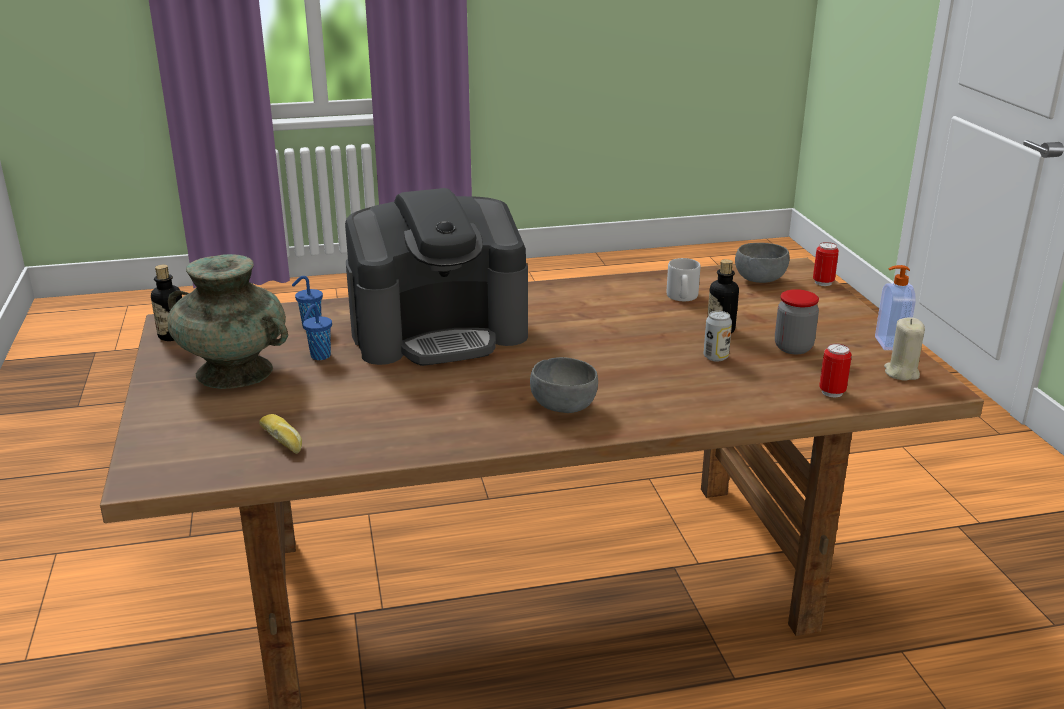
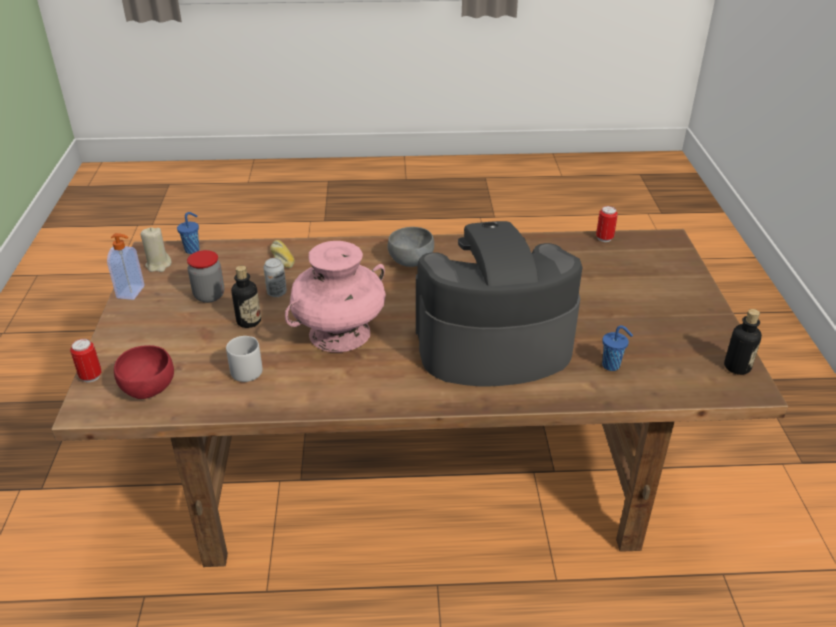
camera: 170 degrees left, 10 degrees up
(233, 371) = (657, 317): turquoise vase -> none
(283, 440) = (595, 255): bread -> bread (281, 258)
(319, 356) = (592, 326): blue cup -> blue cup (193, 250)
(611, 328) = (339, 333): none -> pink vase
(759, 280) = (149, 388): grey bowl -> red bowl
(832, 392) = (224, 255): can -> can (604, 238)

